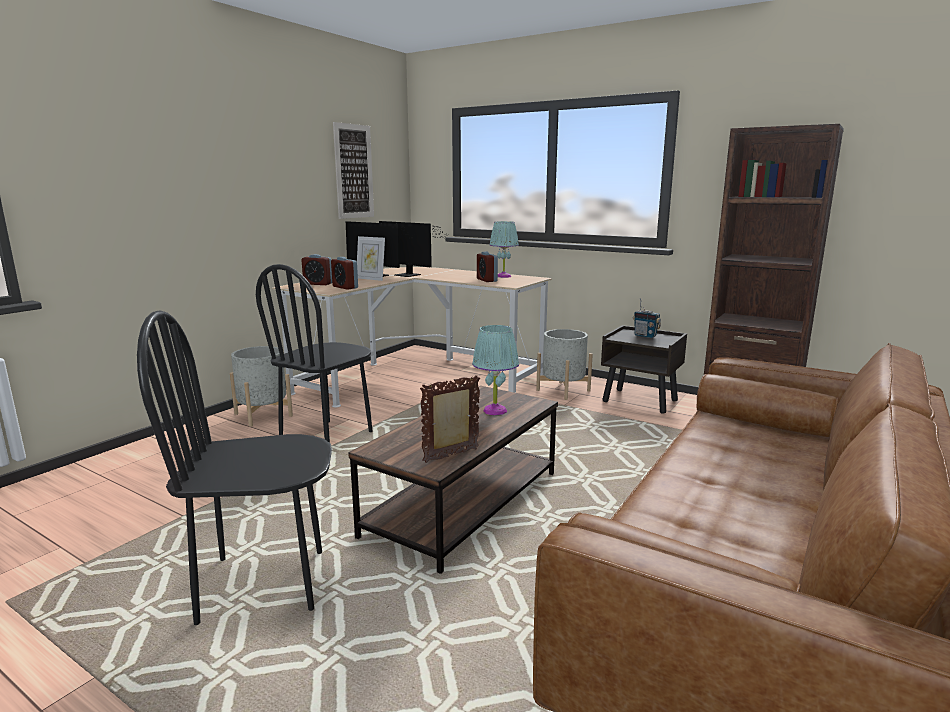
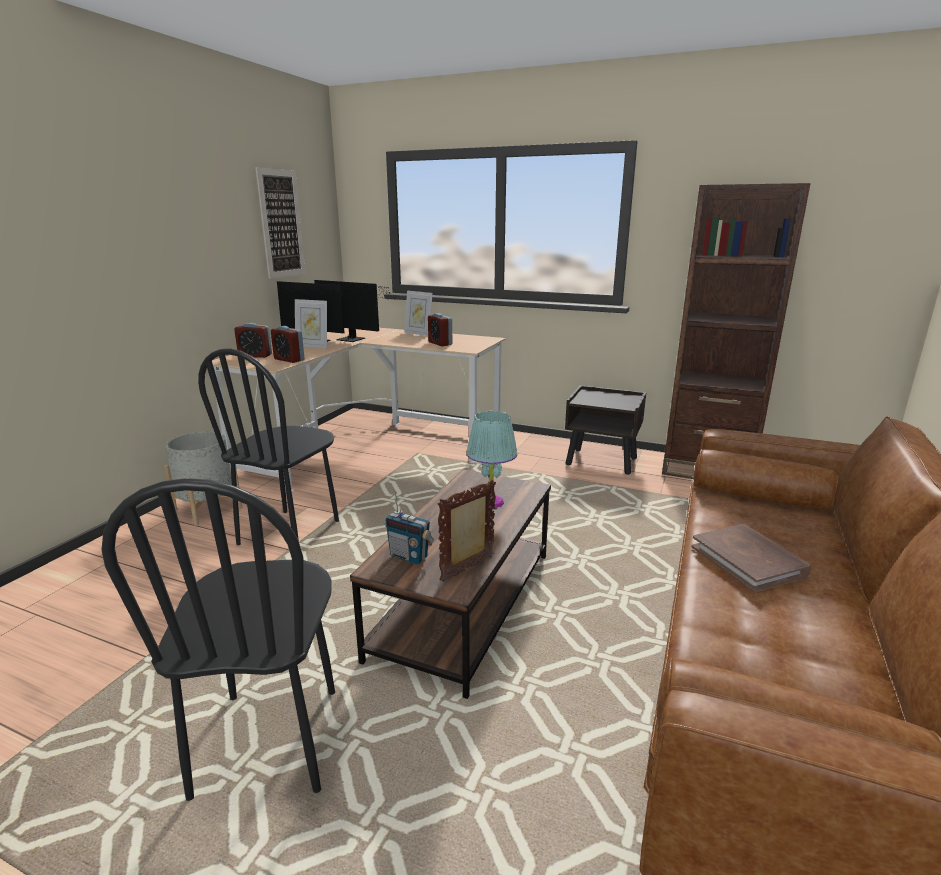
camera: 10 degrees left, 5 degrees up
(264, 585) = (270, 741): black chair -> black chair turned 75 degrees counterclockwise
(471, 272) = (418, 333): none -> picture frame
(503, 276) = (455, 337): turquoise table lamp -> none
(563, 390) = (523, 454): grey planter -> none
(645, 336) = (606, 397): radio -> radio (409, 556)
(718, 468) = (748, 561): none -> brown book

